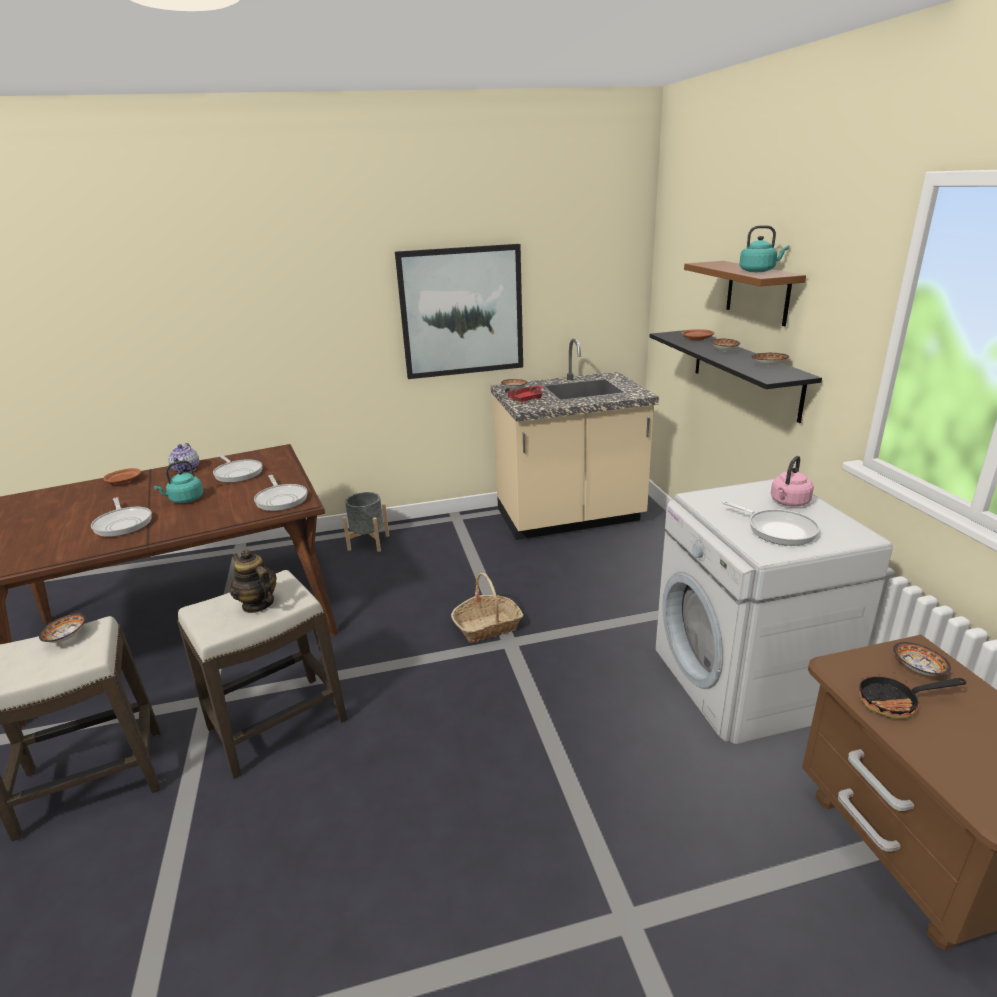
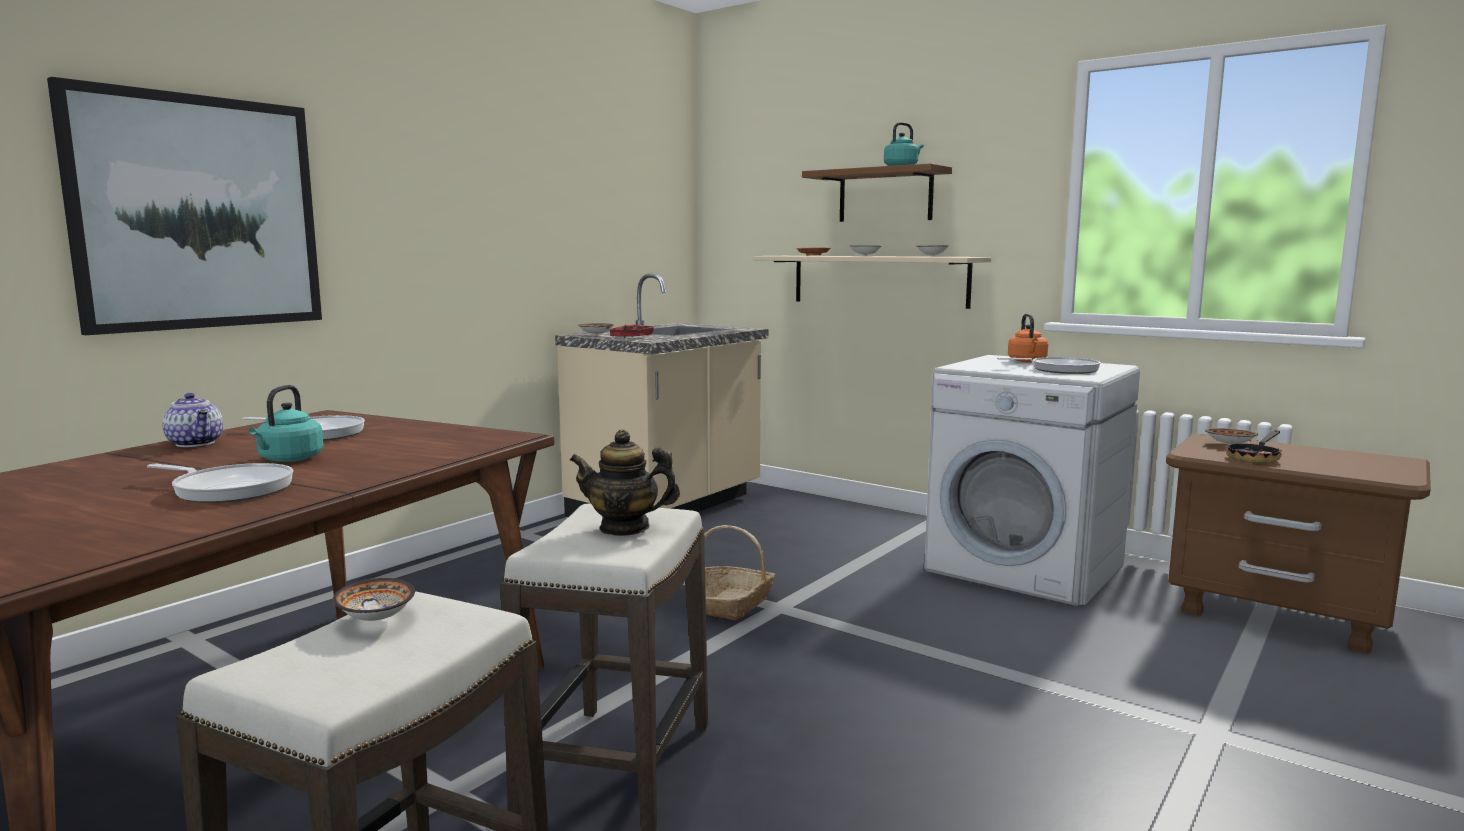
camera: 40 degrees left, 15 degrees down
(124, 481) = (82, 466): brown plate -> none
(281, 499) = (468, 438): frying pan -> none
(369, 542) = (429, 580): grey planter -> none
(461, 312) = (521, 232): picture -> picture (198, 213)
(745, 372) = (878, 280): black shelf -> beige shelf
(788, 502) = (1027, 361): pink kettle -> orange kettle

